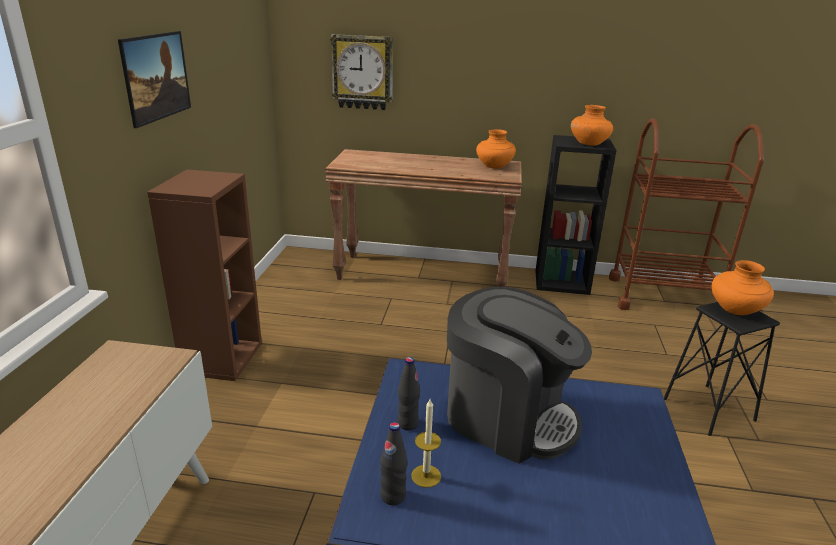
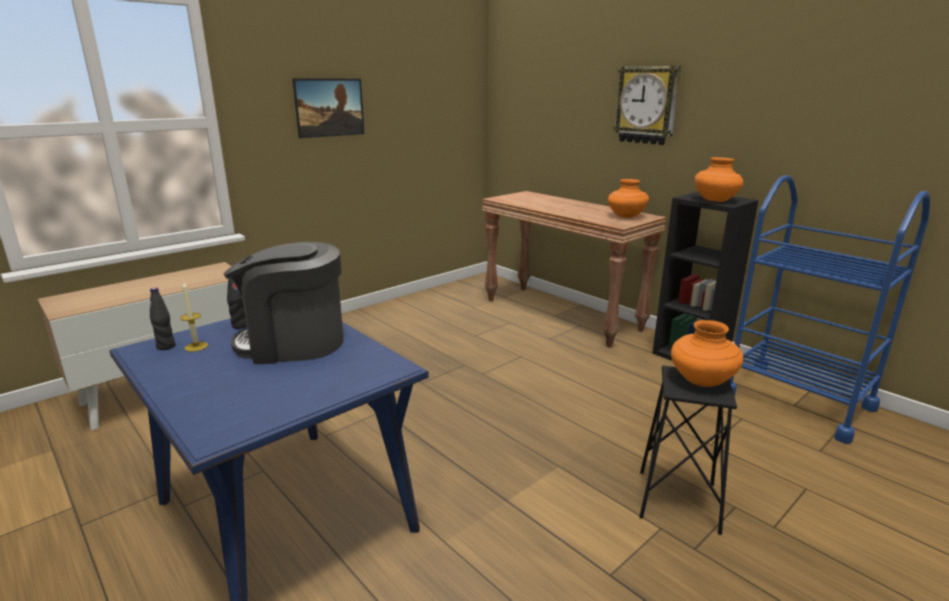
camera: 40 degrees right, 5 degrees down
(222, 357) = (349, 321): brown bookcase -> none
(363, 72) = (544, 123): wall clock -> wall clock (647, 105)
(507, 417) = (293, 343): coffee machine -> coffee machine turned 105 degrees clockwise
(661, 296) = (797, 401): brown cart -> blue cart

